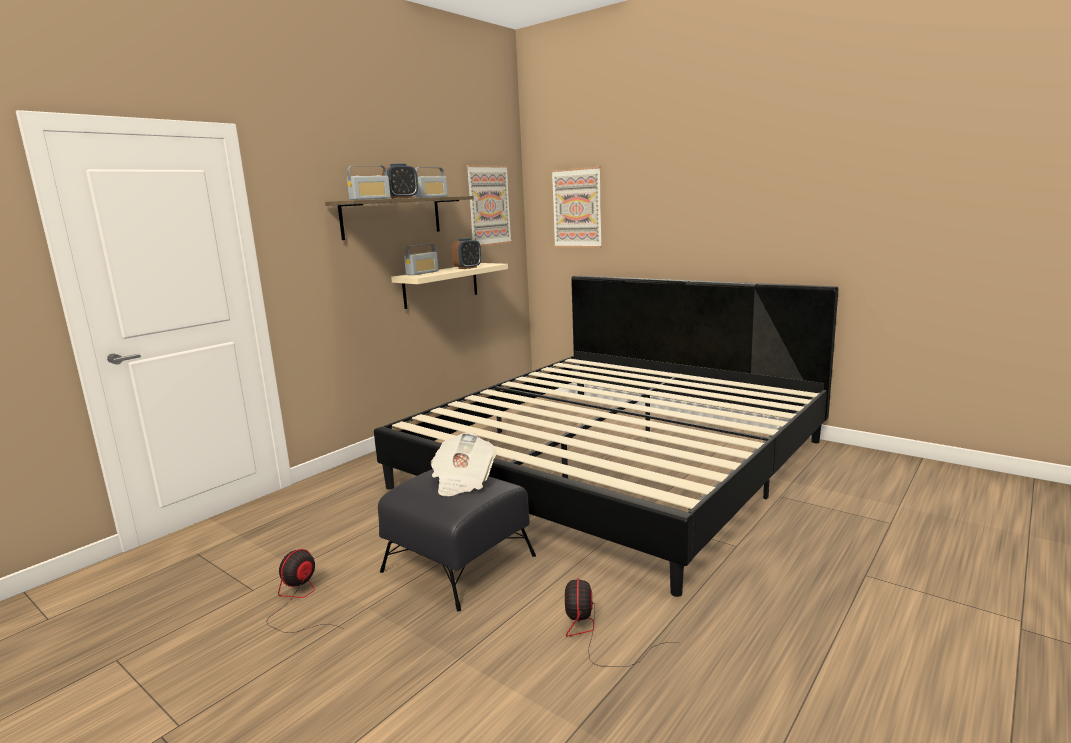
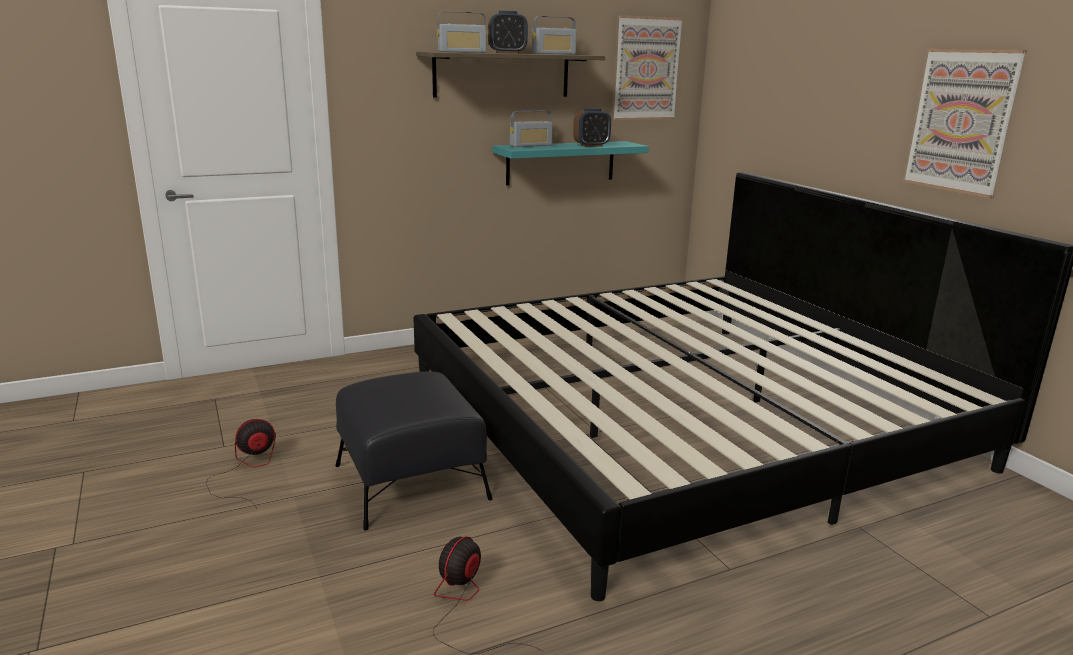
camera: 25 degrees right, 5 degrees up
(441, 285) = (561, 162): beige shelf -> turquoise shelf
(462, 481) = (420, 393): newspaper -> none
(577, 208) = (759, 82): picture -> picture (962, 121)

